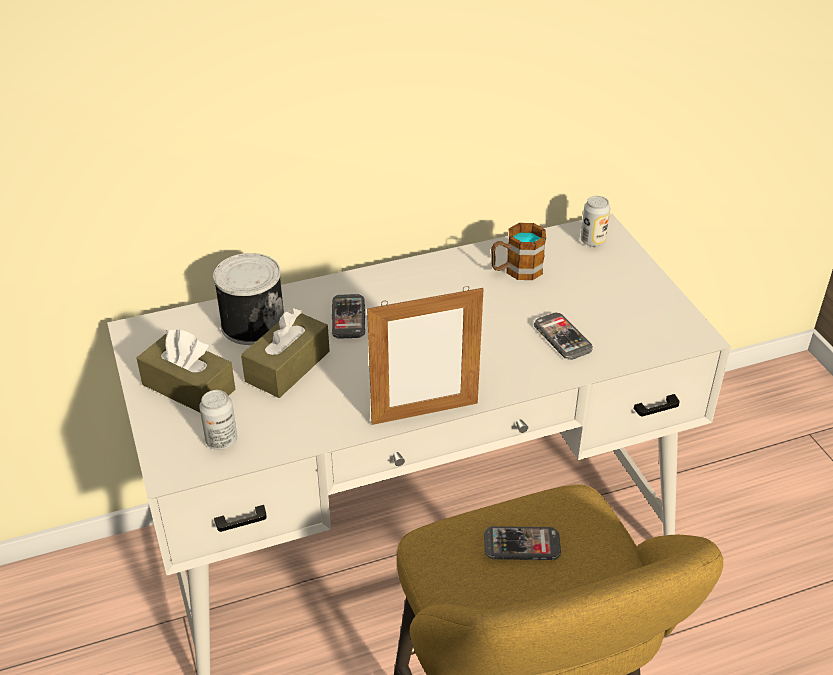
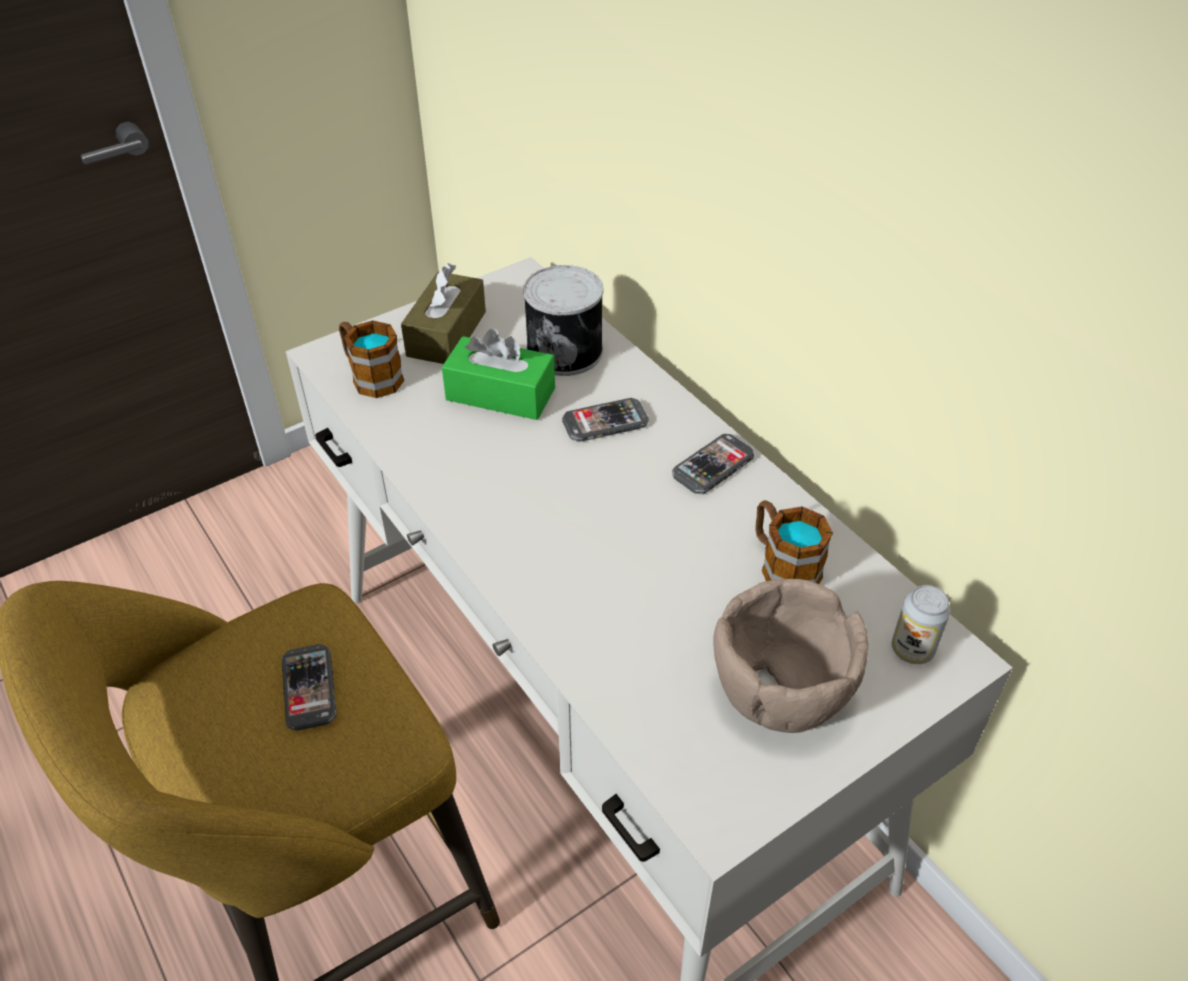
camera: 75 degrees right, 5 degrees up
(221, 441) = (371, 376): can -> mug
(287, 366) = (500, 394): brown tissue box -> green tissue box
(425, 413) = (450, 524): picture frame -> none
(562, 338) = (646, 642): phone -> phone (713, 466)
(613, 295) = (778, 694): none -> brown bowl

